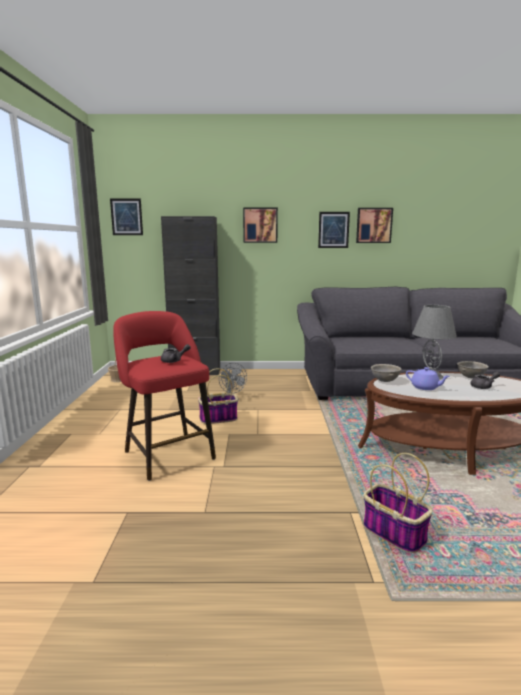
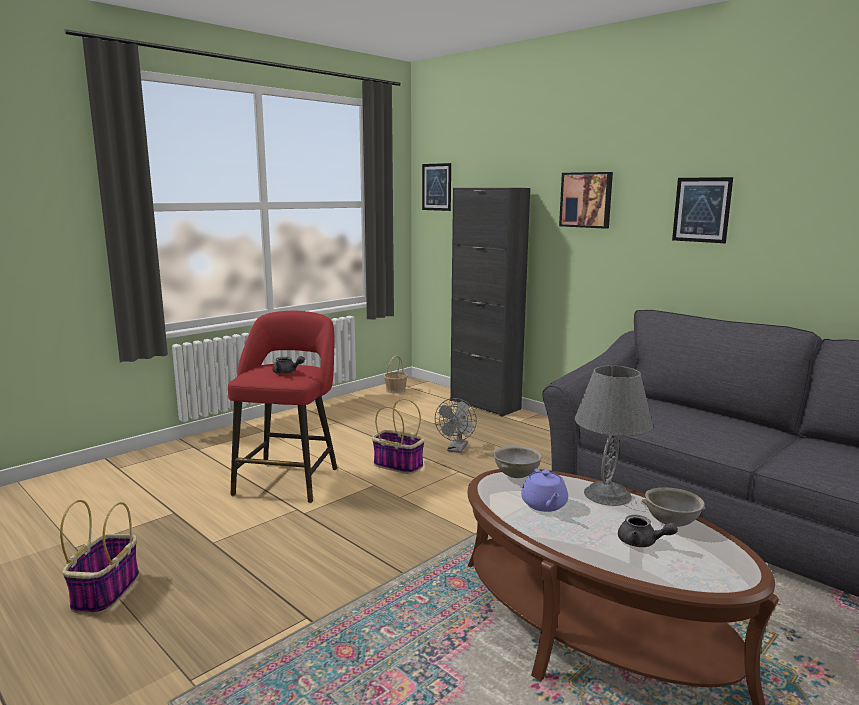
camera: 45 degrees right, 0 degrees up
(373, 225) = (780, 203): picture -> none
(392, 533) = (296, 660): basket -> basket (106, 591)

